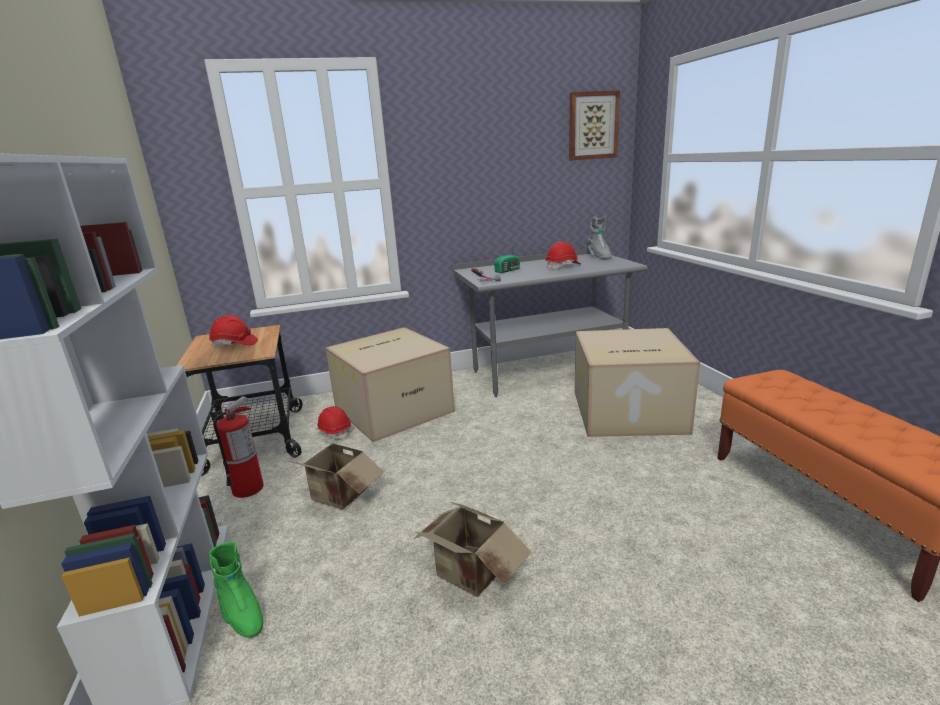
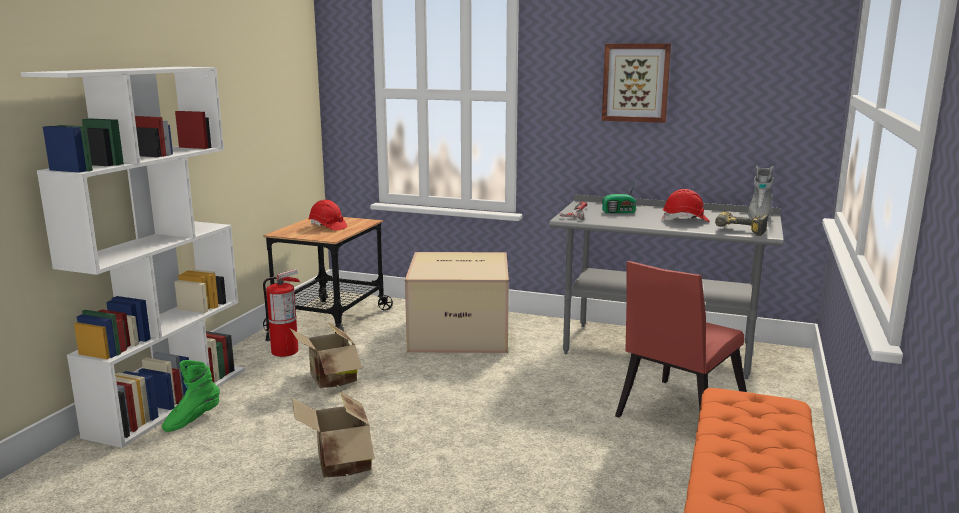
camera: 35 degrees right, 5 degrees down
(241, 614) = (192, 420): green boot -> green boot turned 45 degrees clockwise
(334, 432) = (390, 334): red hard hat -> none
(593, 126) = (781, 49): picture -> picture (636, 82)
(612, 266) = (738, 231): none -> power drill
(626, 412) = (676, 414): cardboard box -> red chair

